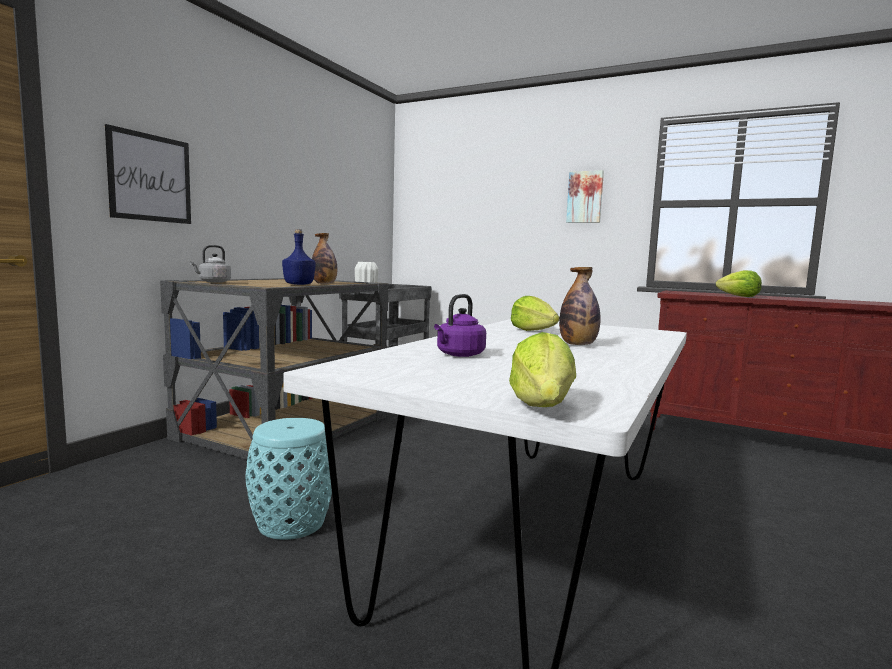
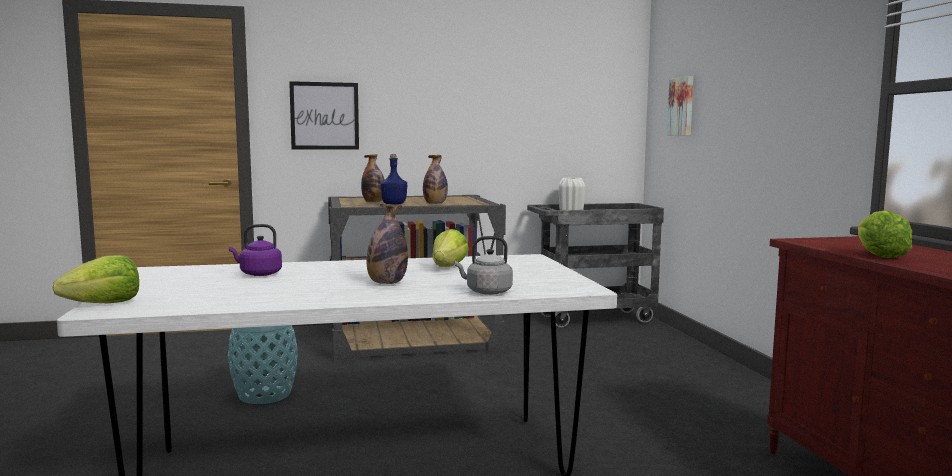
camera: 50 degrees right, 0 degrees up
(213, 282) = (350, 199): grey kettle -> grey kettle (486, 292)
(257, 284) = (374, 202): none -> bottle
(585, 197) = (805, 84): picture -> picture (682, 106)

